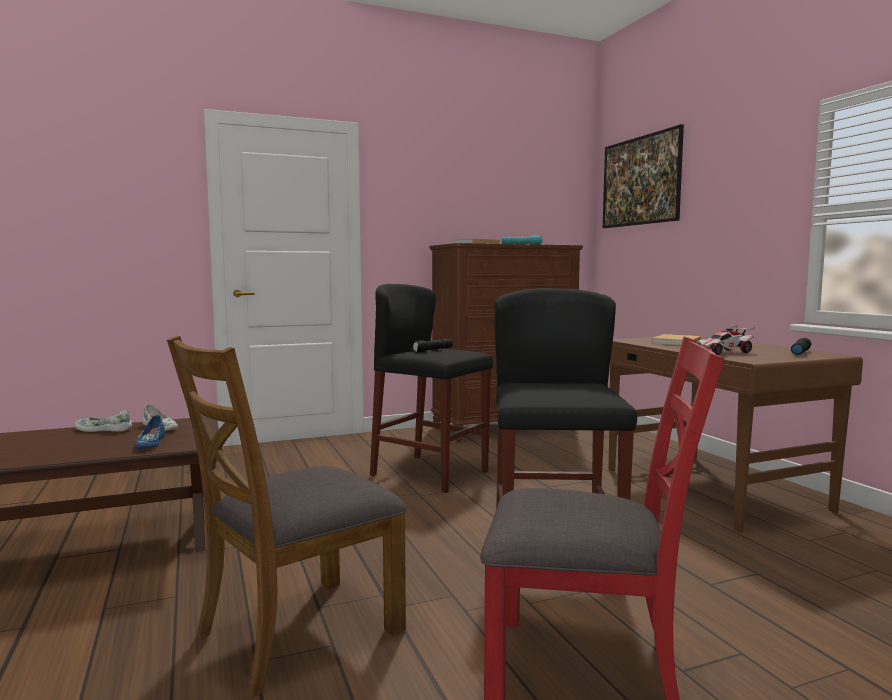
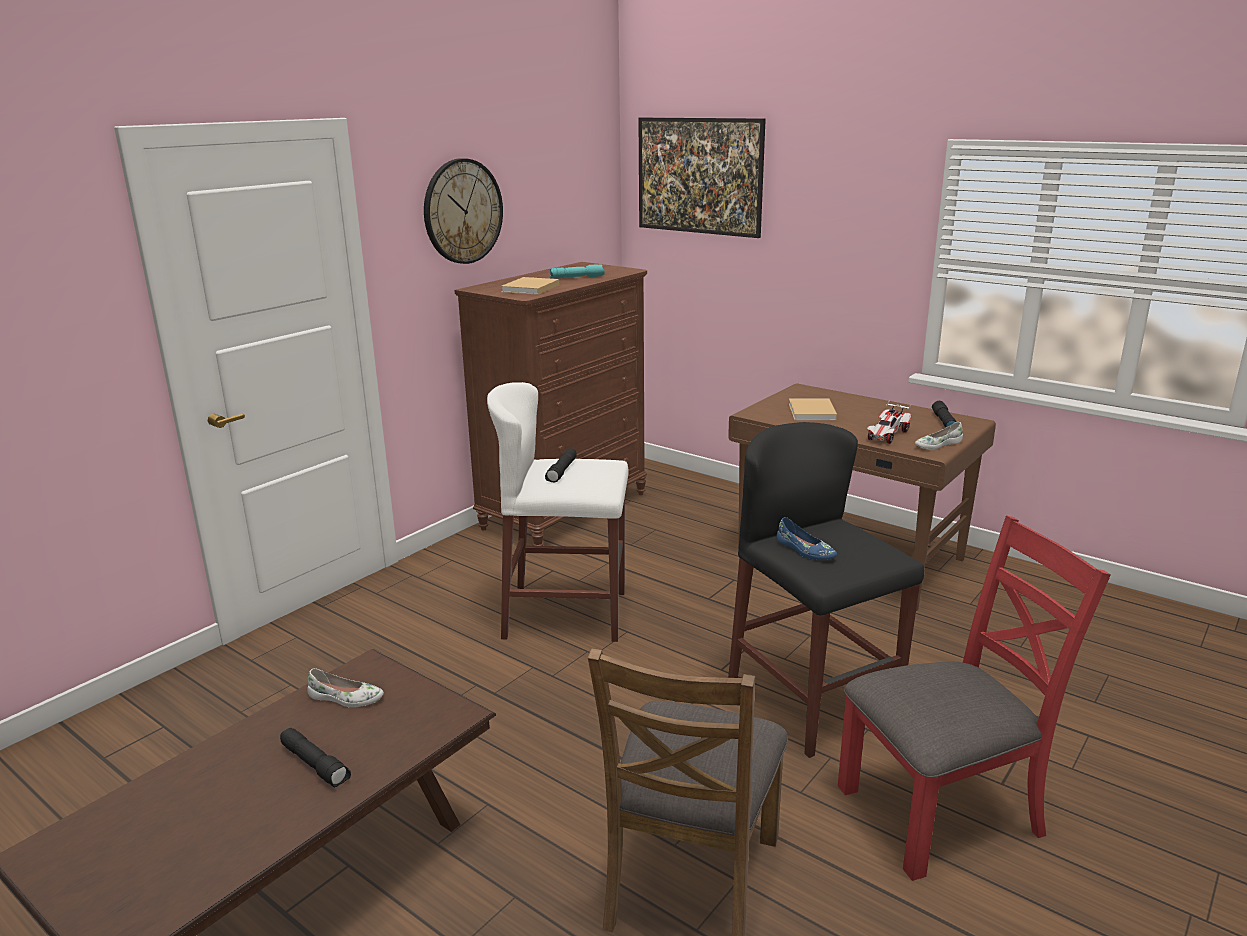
camera: 30 degrees left, 15 degrees up
(88, 445) = (316, 764): none -> black flashlight
(104, 429) = (273, 727): white shoe -> white shoe (937, 444)
(149, 443) = (394, 734): blue shoe -> blue shoe (805, 550)
(430, 473) = (566, 614): black stool -> white stool
(445, 195) = (462, 211): none -> wall clock

